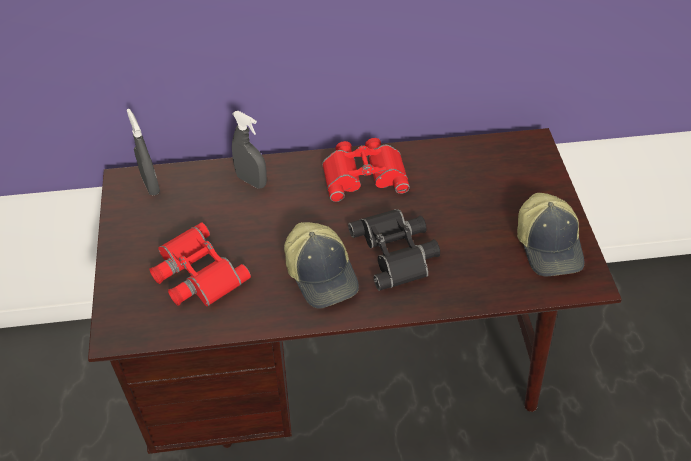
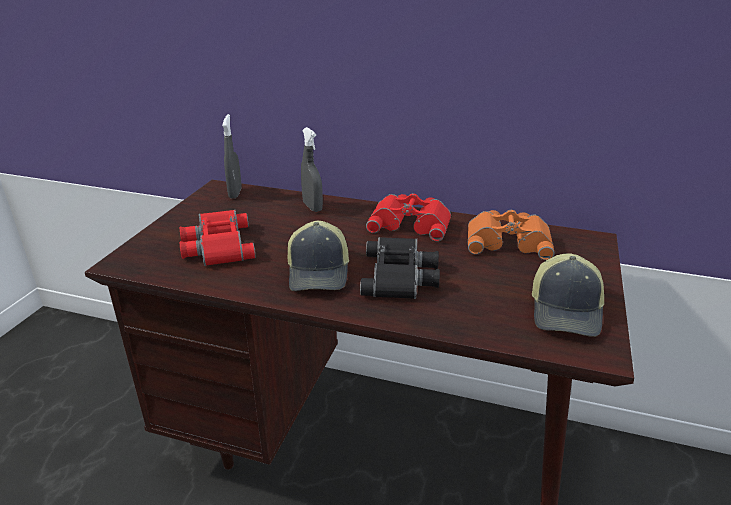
camera: 25 degrees right, 20 degrees down
(464, 170) = (508, 241): none -> orange binoculars

